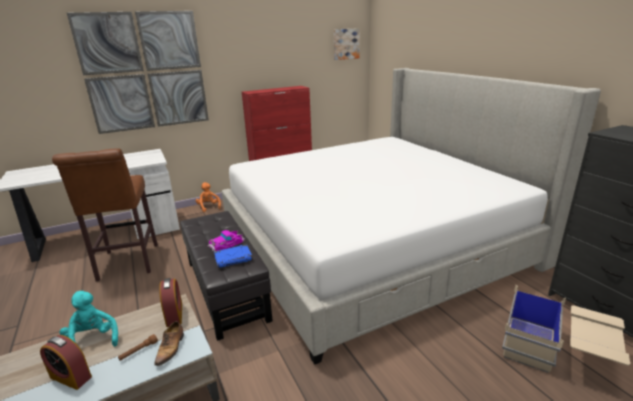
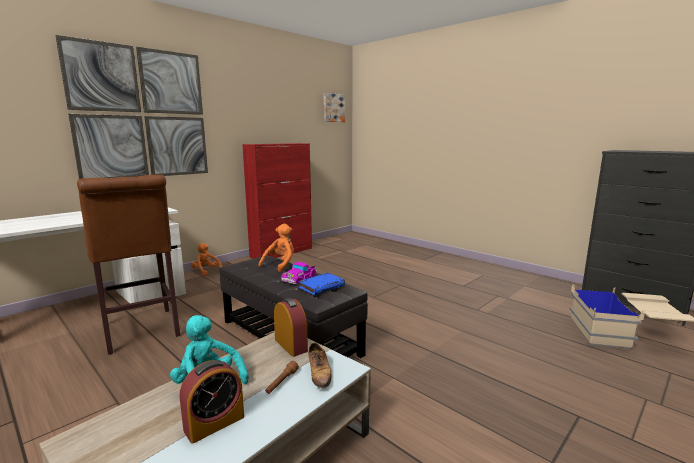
camera: 20 degrees left, 10 degrees down
(71, 377) = (214, 423): alarm clock -> alarm clock turned 45 degrees counterclockwise
(225, 225) = (280, 264): none -> orange plush toy
(372, 245) = (408, 283): bed -> none

